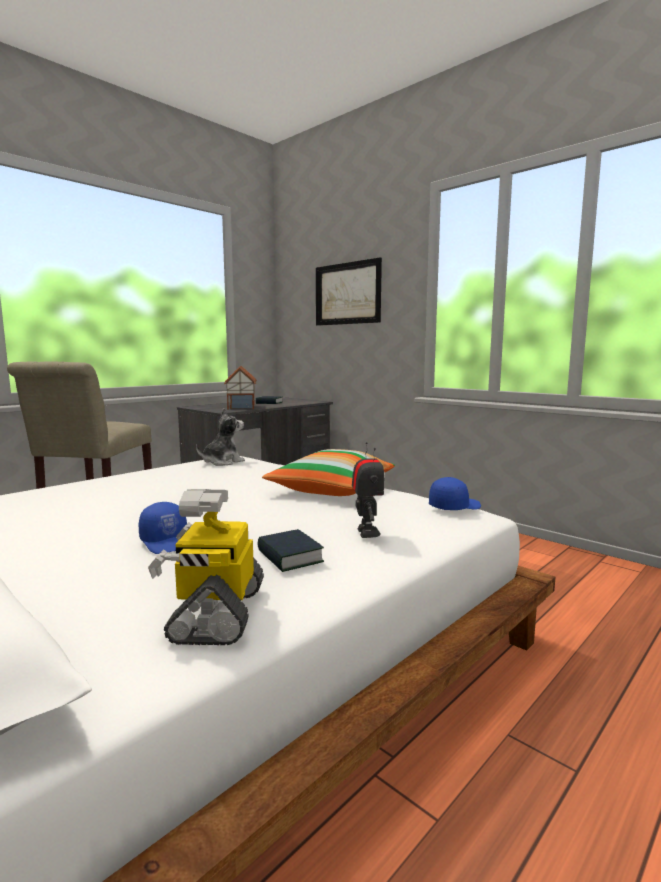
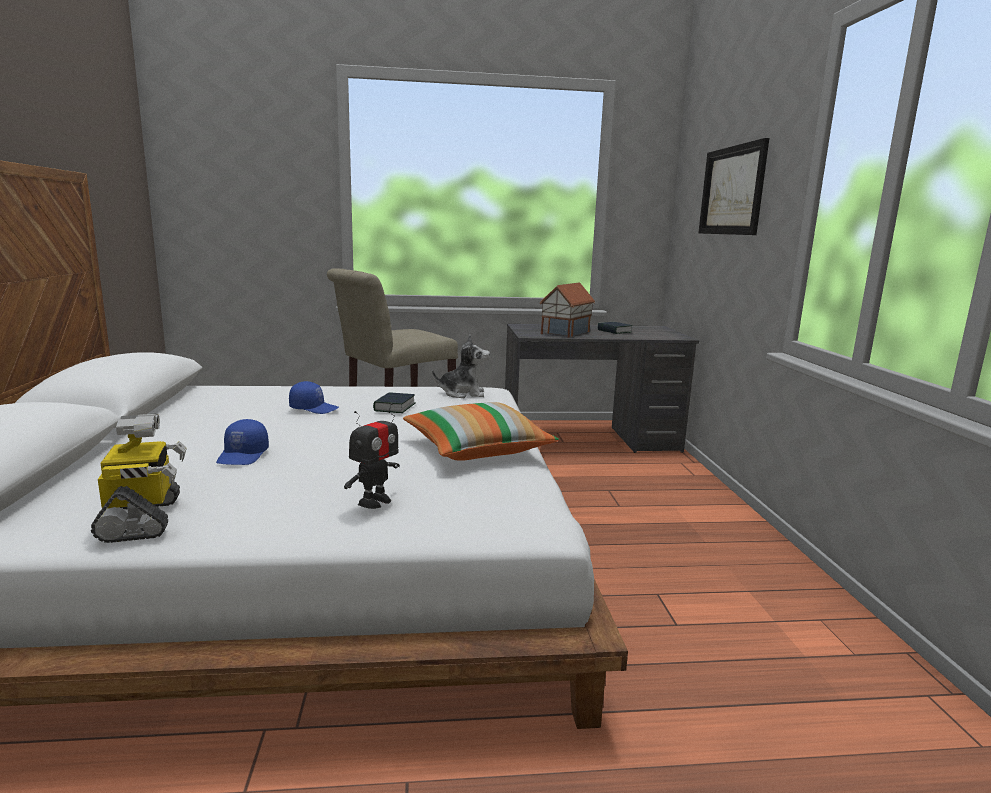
camera: 40 degrees right, 5 degrees up
(216, 613) = (143, 519): toy robot -> toy robot turned 120 degrees clockwise
(289, 557) = (275, 499): book -> book (394, 407)
(454, 506) = (529, 508): blue cap -> blue cap (314, 408)

